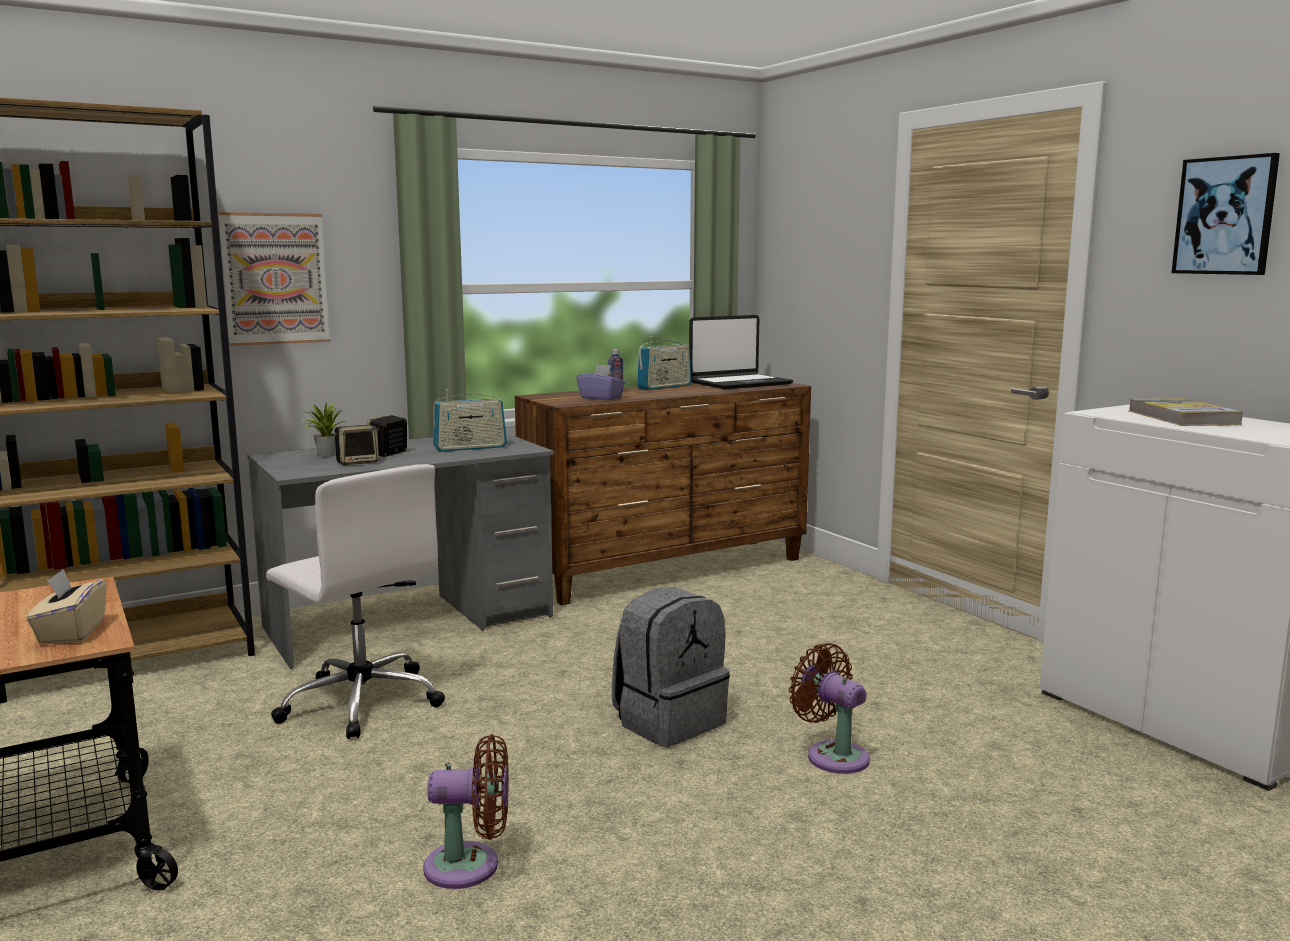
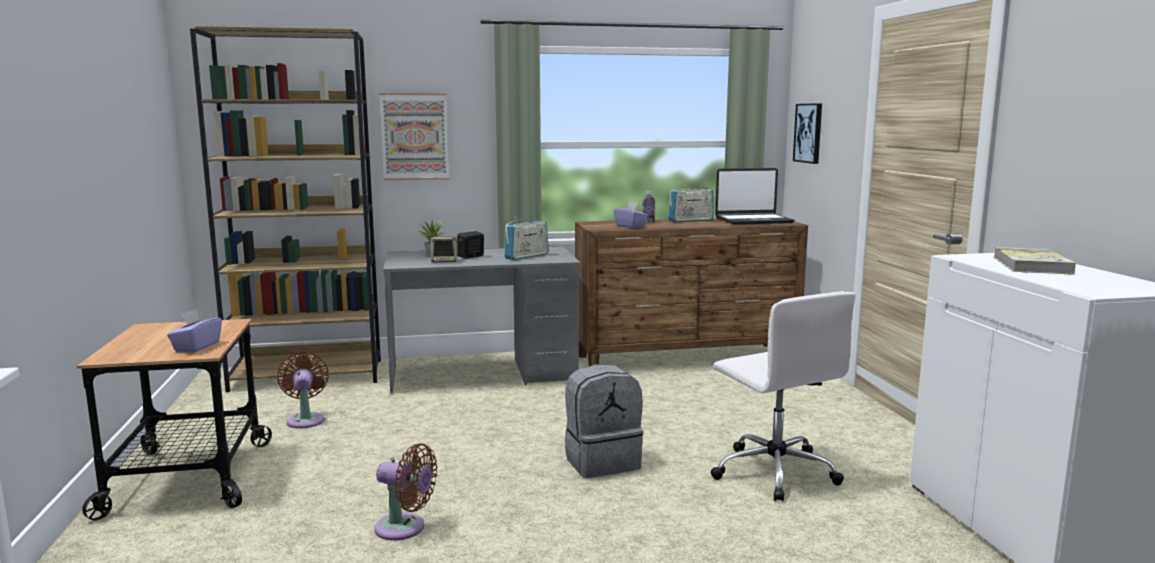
camera: 20 degrees right, 0 degrees up
(71, 633) = (196, 347): beige tissue box -> purple tissue box
(361, 702) = (416, 419): white office chair -> white office chair (774, 471)
(470, 448) = (527, 256): radio -> radio turned 45 degrees counterclockwise
(832, 755) = (700, 503): brown fan -> brown fan (306, 419)
(1225, 216) = (1090, 91): picture -> picture (809, 133)

